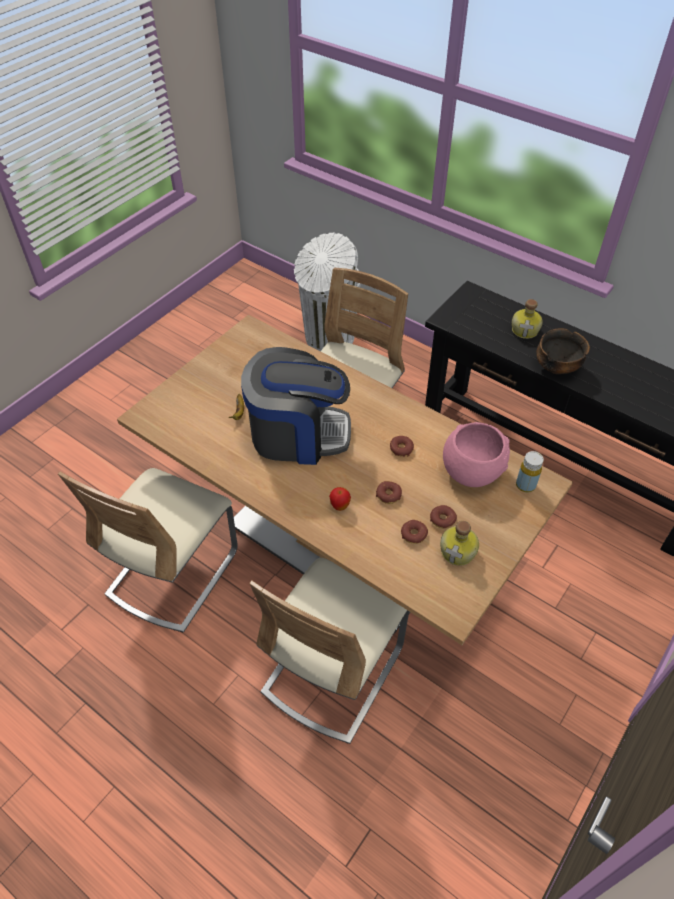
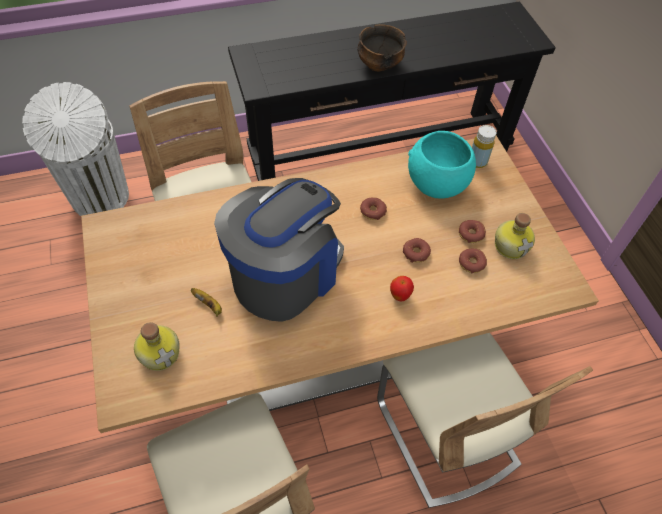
camera: 55 degrees left, 5 degrees up
(471, 470) = (435, 183): pink bowl -> turquoise bowl
(525, 330) = (322, 54): bottle -> bottle (160, 352)

